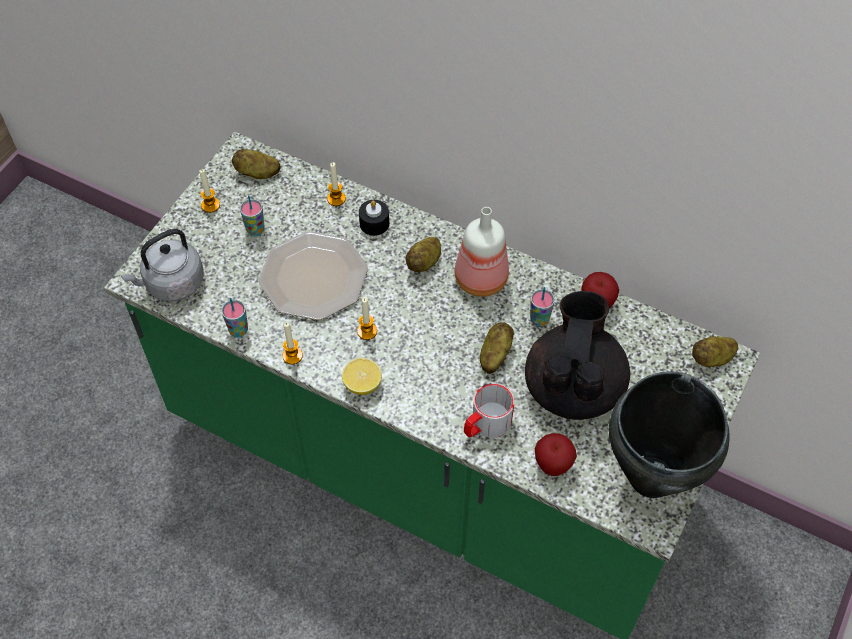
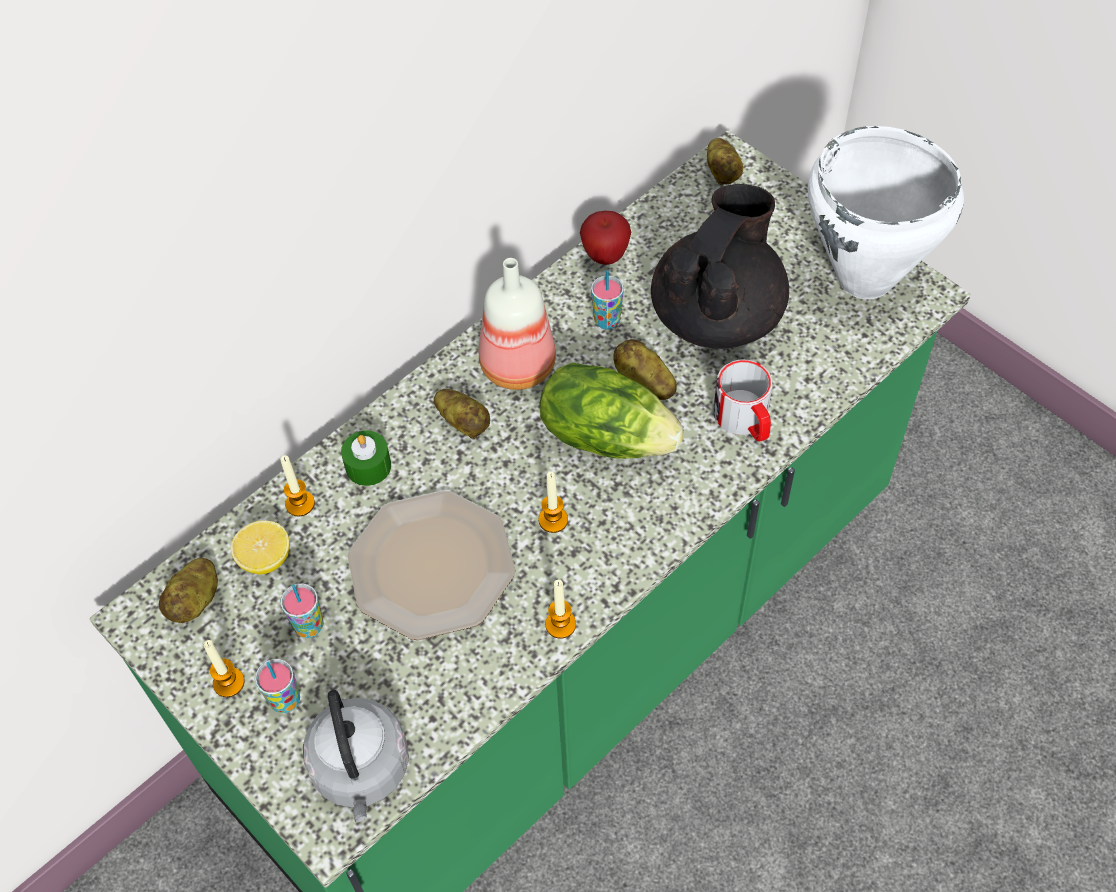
camera: 70 degrees left, 0 degrees up
(238, 330) = (489, 689): cup -> cup (285, 701)
(362, 384) = (638, 546): lemon -> lemon (265, 558)
(374, 223) = (368, 466): black candle -> green candle
(443, 344) = (607, 435): none -> lettuce
(552, 465) = (823, 367): apple -> none
(573, 386) = (717, 314): black teapot -> black teapot turned 90 degrees clockwise
(650, 478) = (865, 279): black cooking pot -> white cooking pot

